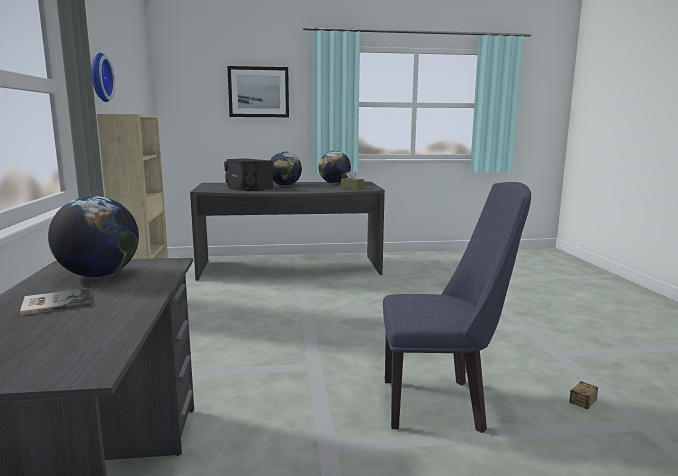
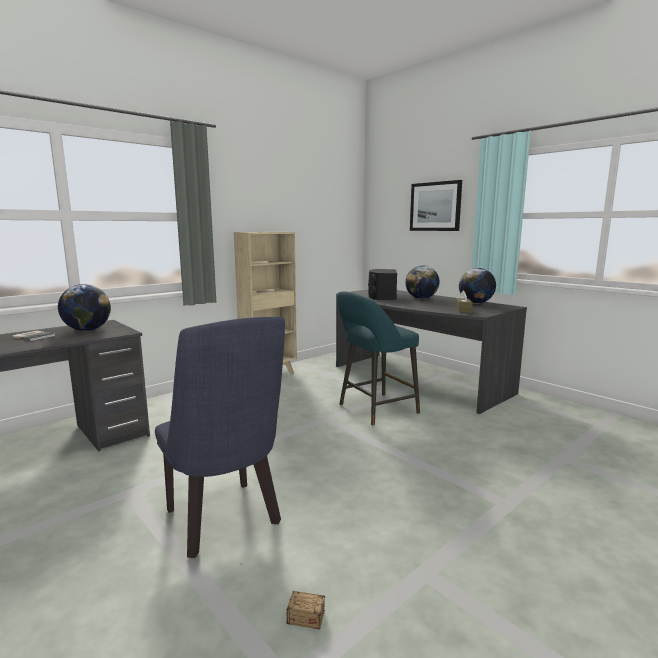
camera: 55 degrees right, 0 degrees up
(98, 77) = (253, 206): wall clock -> none
(321, 297) = (374, 410): none -> turquoise stool

